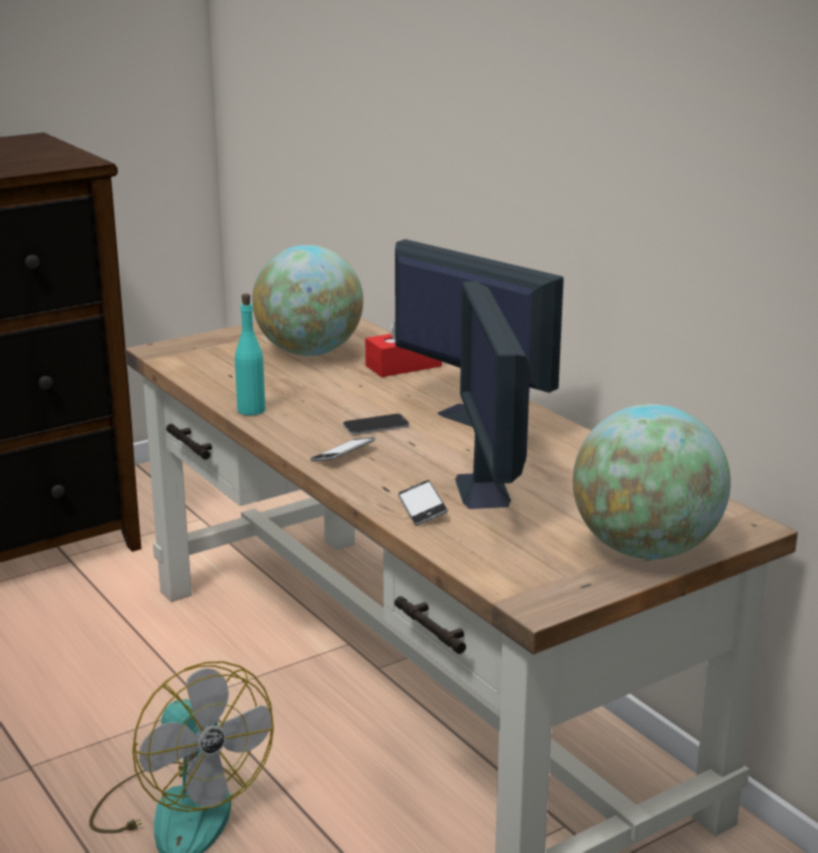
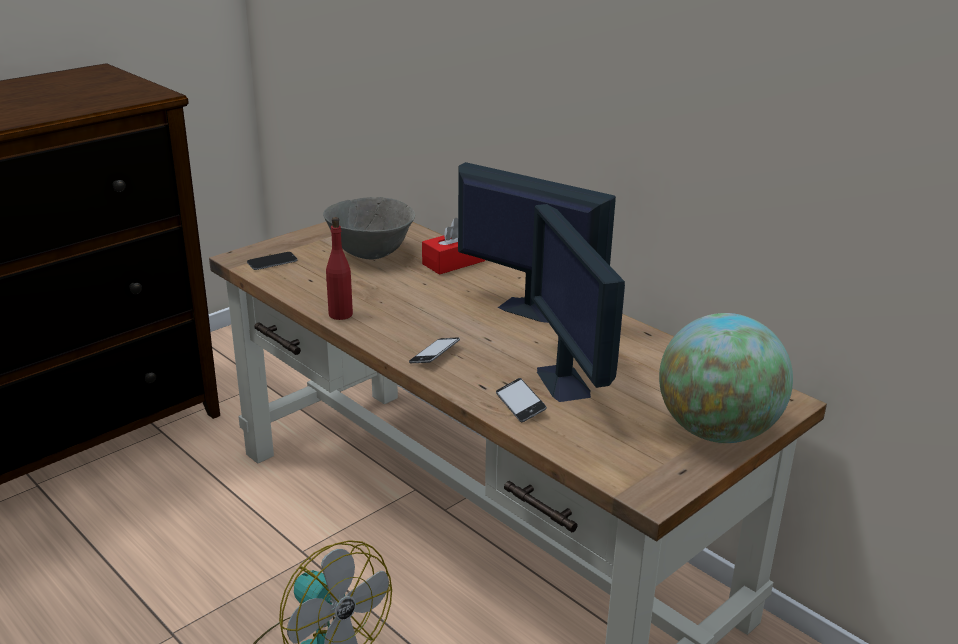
camera: 10 degrees left, 5 degrees up
(251, 410) = (340, 314): turquoise bottle -> red bottle
(309, 352) = (370, 253): globe -> grey bowl
(376, 426) = (452, 323): phone -> phone (272, 262)

